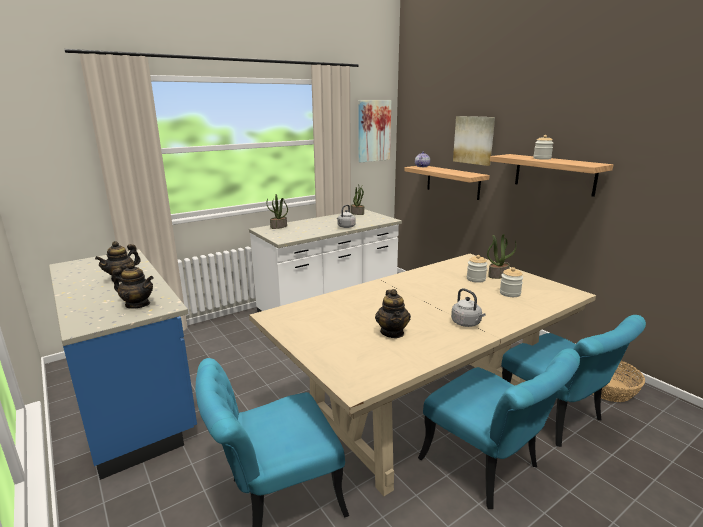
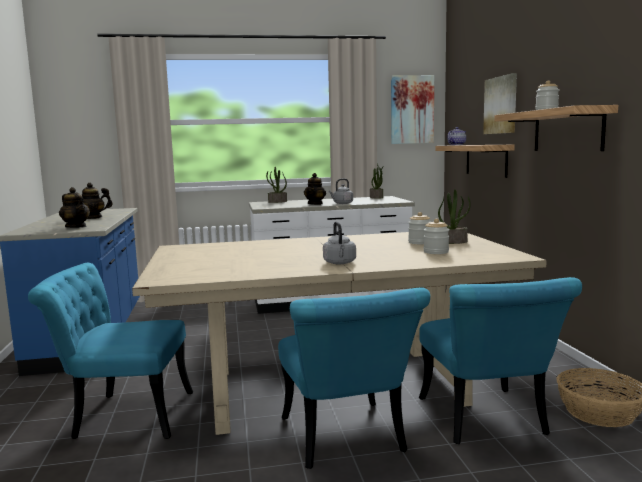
camera: 25 degrees right, 10 degrees down
(392, 332) = (255, 261): teapot -> teapot (315, 204)

